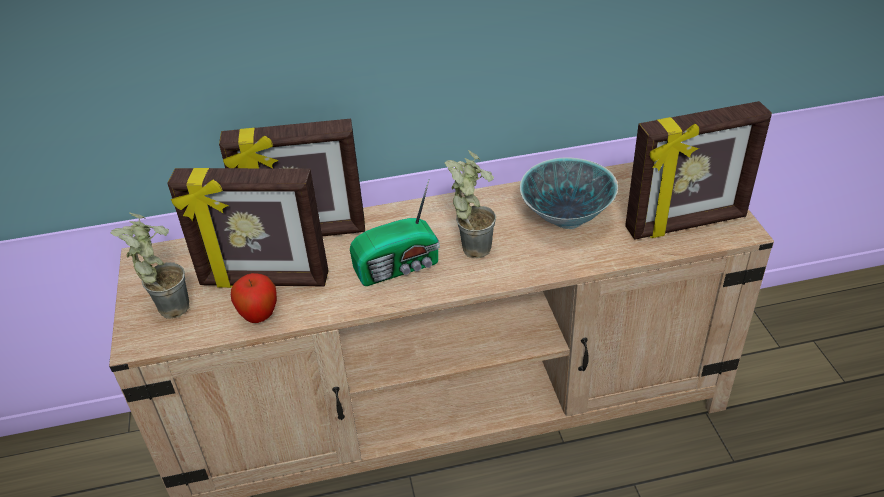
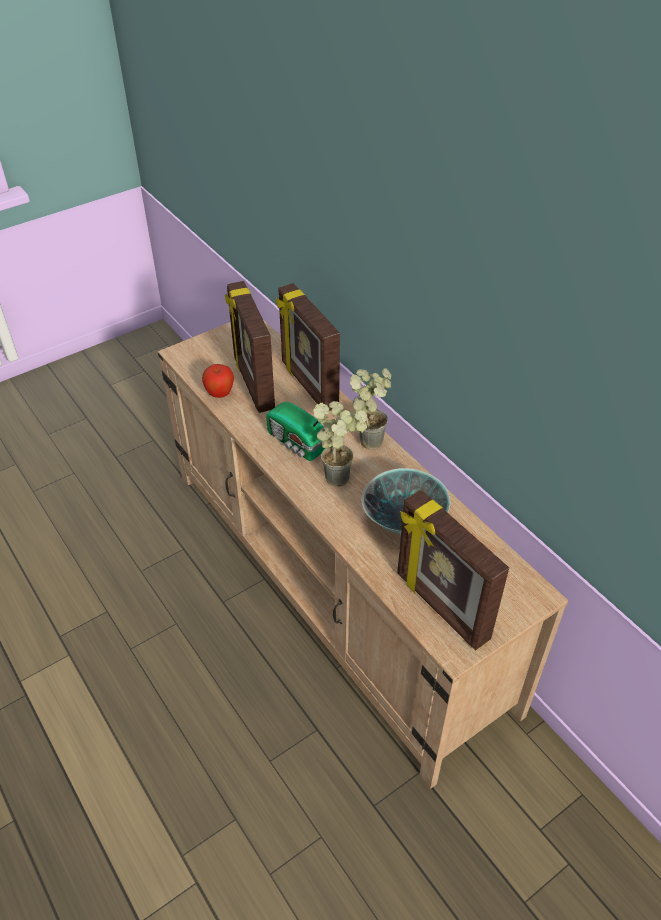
camera: 65 degrees right, 5 degrees up
(166, 306) = (212, 352): potted plant -> potted plant (371, 437)

